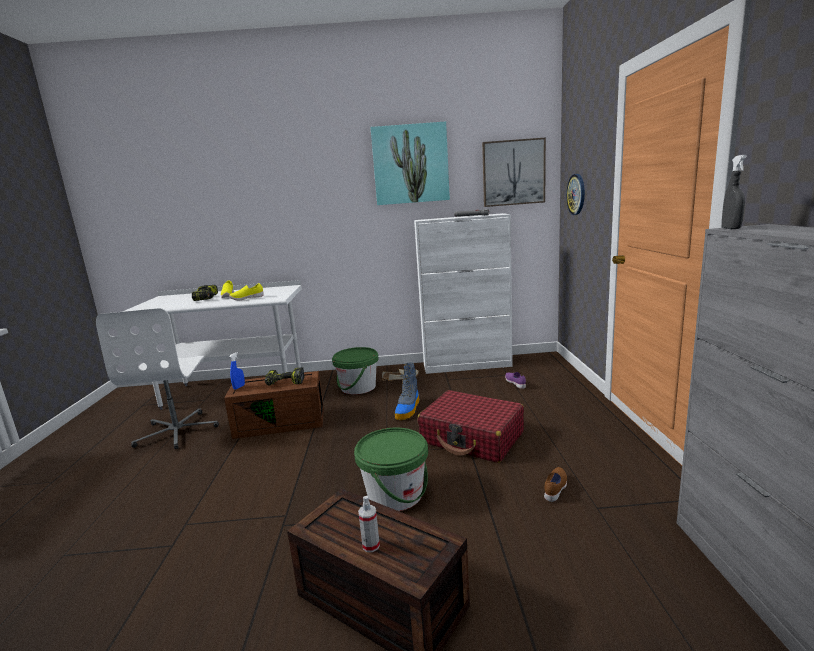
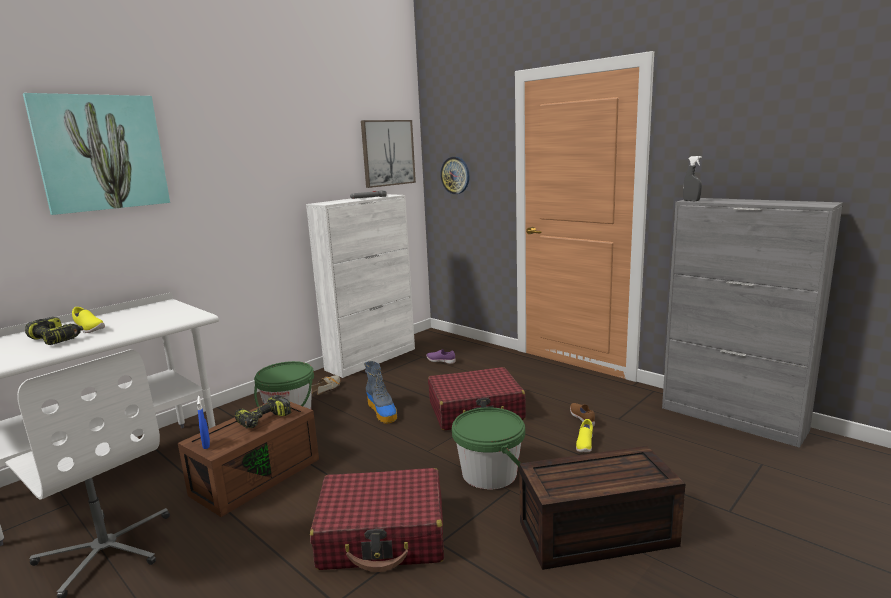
camera: 45 degrees left, 0 degrees up
(247, 299) = (145, 326): yellow shoe -> yellow shoe (584, 445)
(268, 498) = (383, 535): none -> red suitcase
(371, 545) = (610, 478): spray bottle -> none
(410, 164) = (295, 140): picture -> picture (102, 153)

